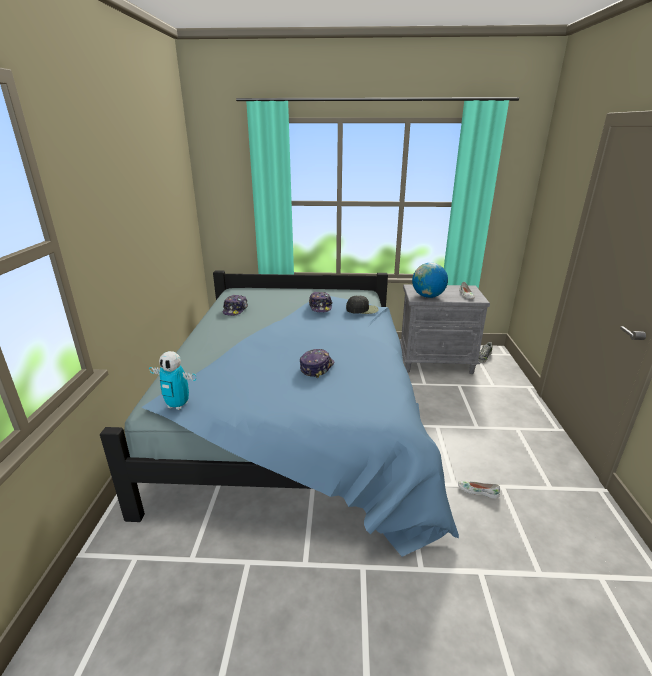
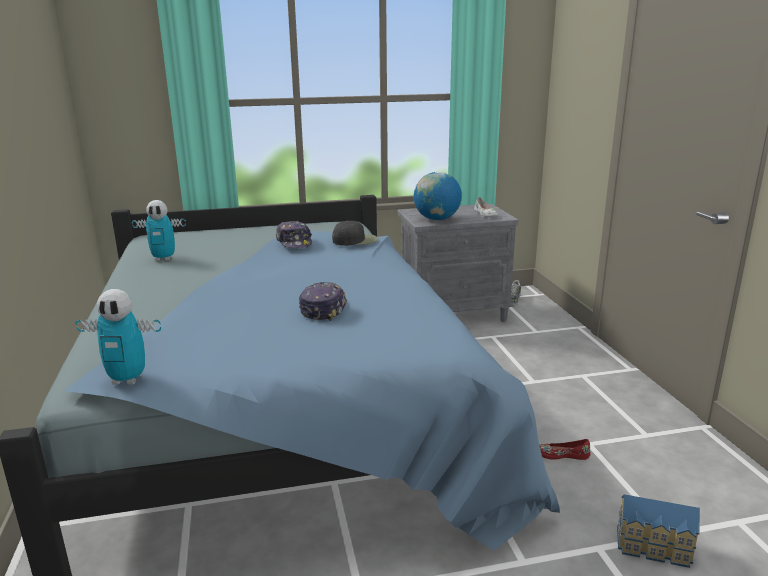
camera: 15 degrees left, 5 degrees down
(235, 310) = (164, 259): cap -> toy robot
(478, 491) = (561, 454): white shoe -> red shoe
(523, 582) = (654, 547): none -> toy house

